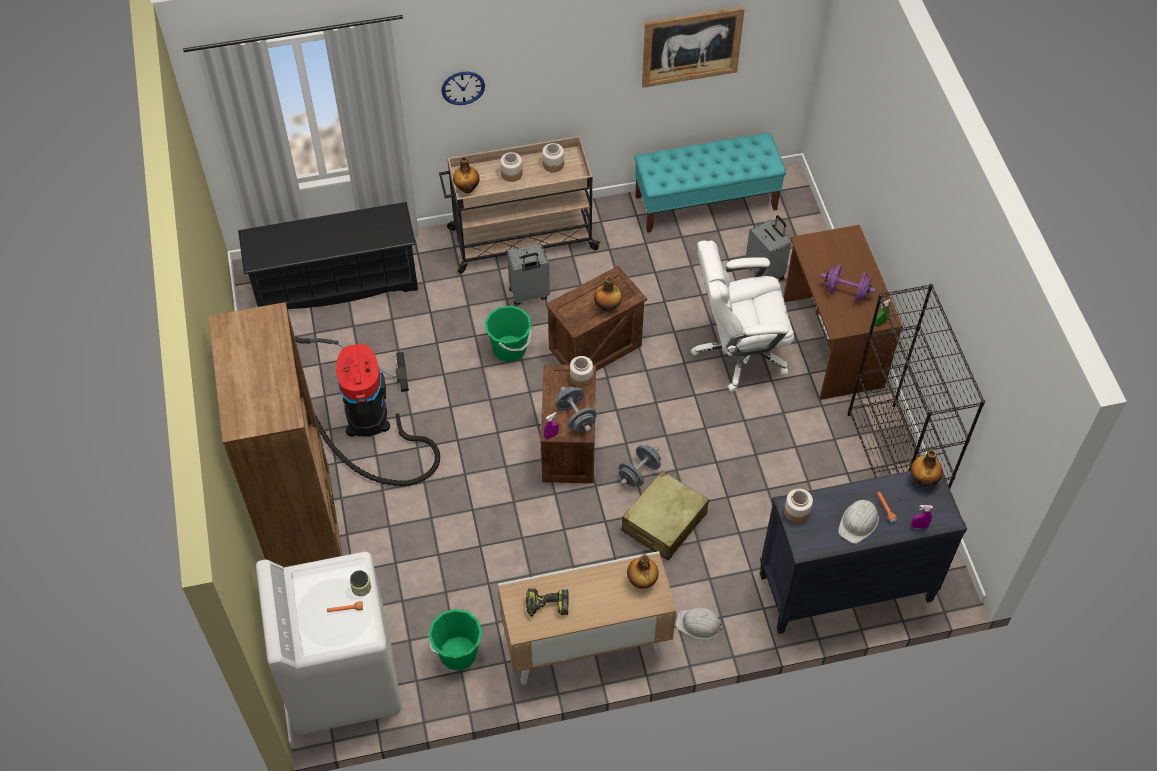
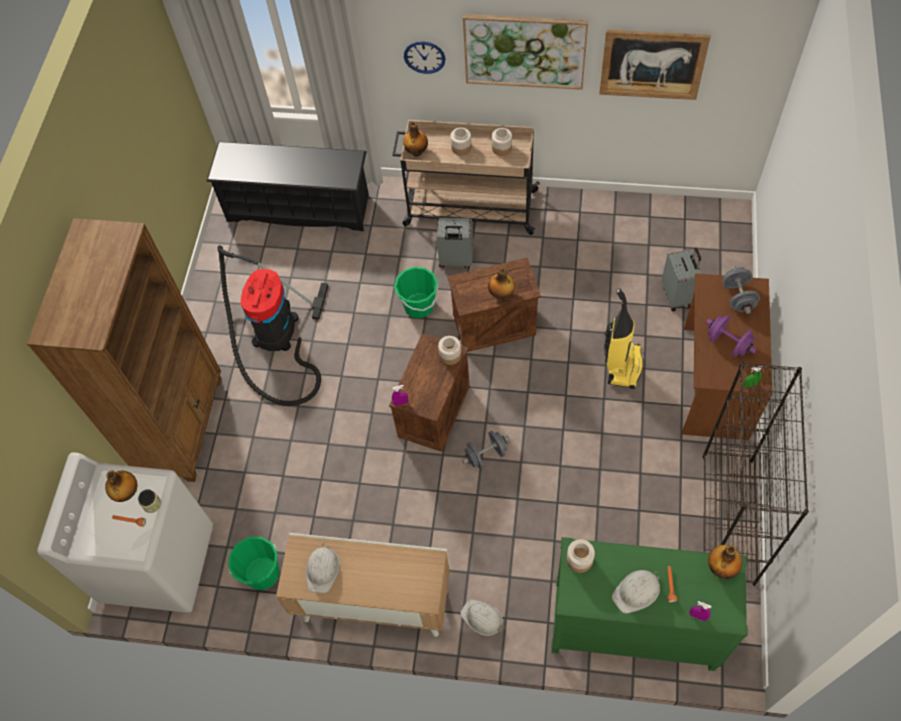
camera: 25 degrees right, 5 degrees up
(547, 606) = (323, 569): power drill -> white hard hat
(565, 59) = (524, 50): none -> picture
(575, 417) = (429, 392): grey dumbbell -> grey dumbbell (737, 297)
(641, 581) = (418, 573): bottle -> bottle (126, 492)
(664, 522) = (489, 509): beige suitcase -> none
(706, 202) = (648, 216): turquoise bench -> none
(738, 351) = (622, 365): white office chair -> vacuum cleaner
(844, 589) = (632, 629): black dresser -> green dresser

